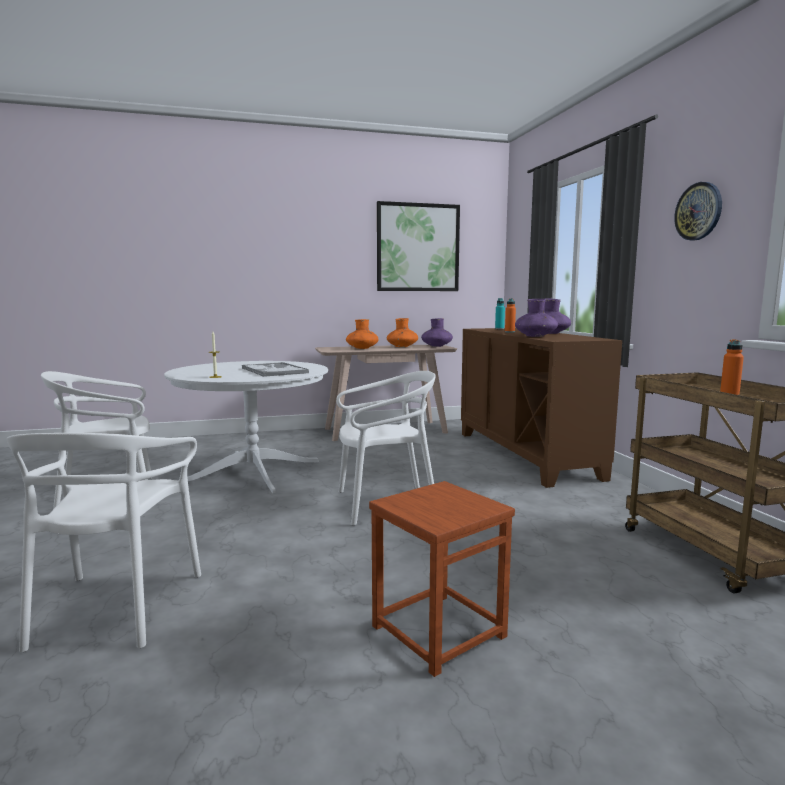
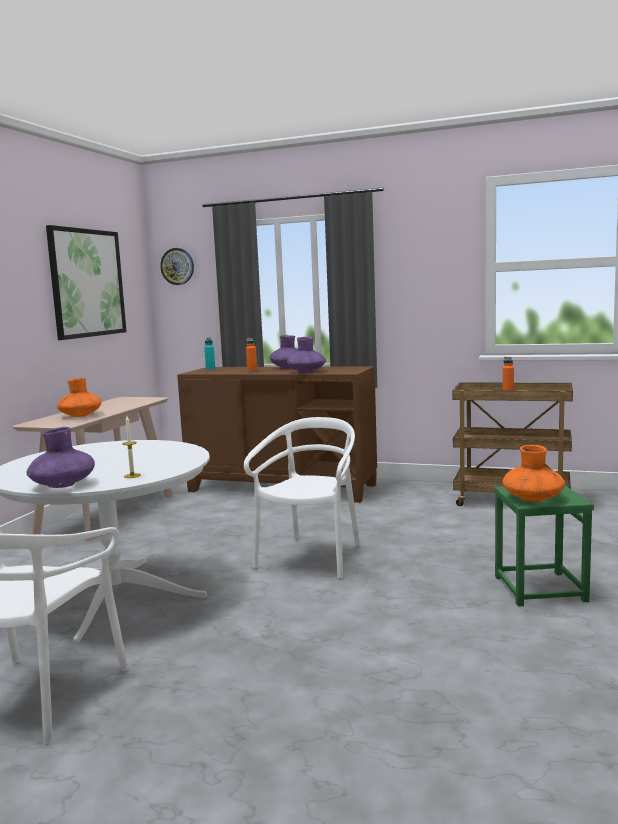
camera: 55 degrees left, 0 degrees up
(115, 607) = (395, 707): white chair -> none
(273, 370) = (138, 455): tray -> none
(402, 346) = (107, 406): orange vase -> orange vase (533, 498)
(436, 346) = (135, 399): purple vase -> purple vase (63, 485)
(438, 631) = (539, 588): brown stool -> green stool
(698, 211) = (422, 265): wall clock -> wall clock (177, 266)

